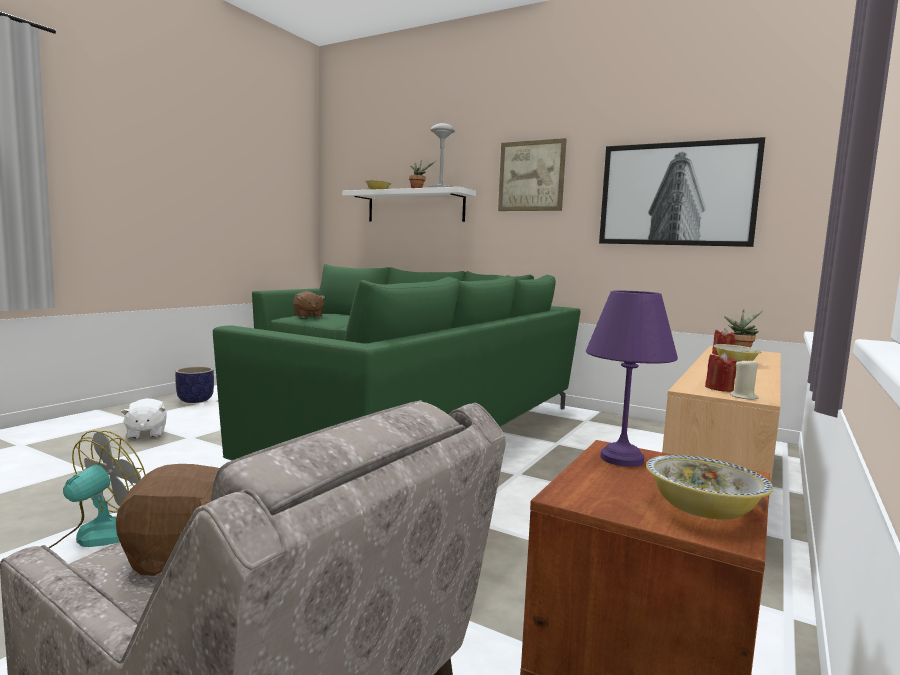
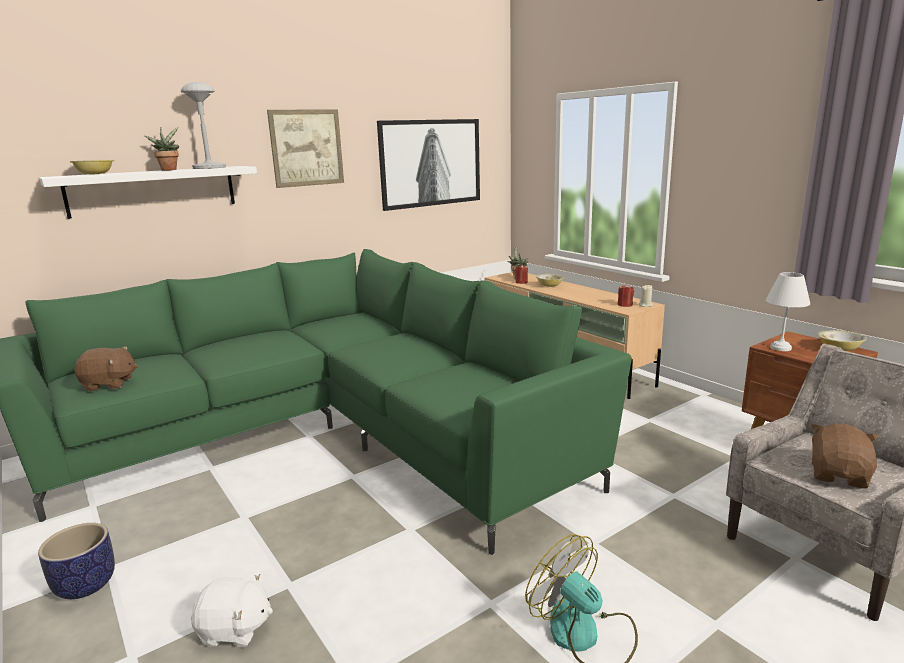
camera: 65 degrees left, 10 degrees up
(620, 458) = (779, 348): purple table lamp -> white table lamp

